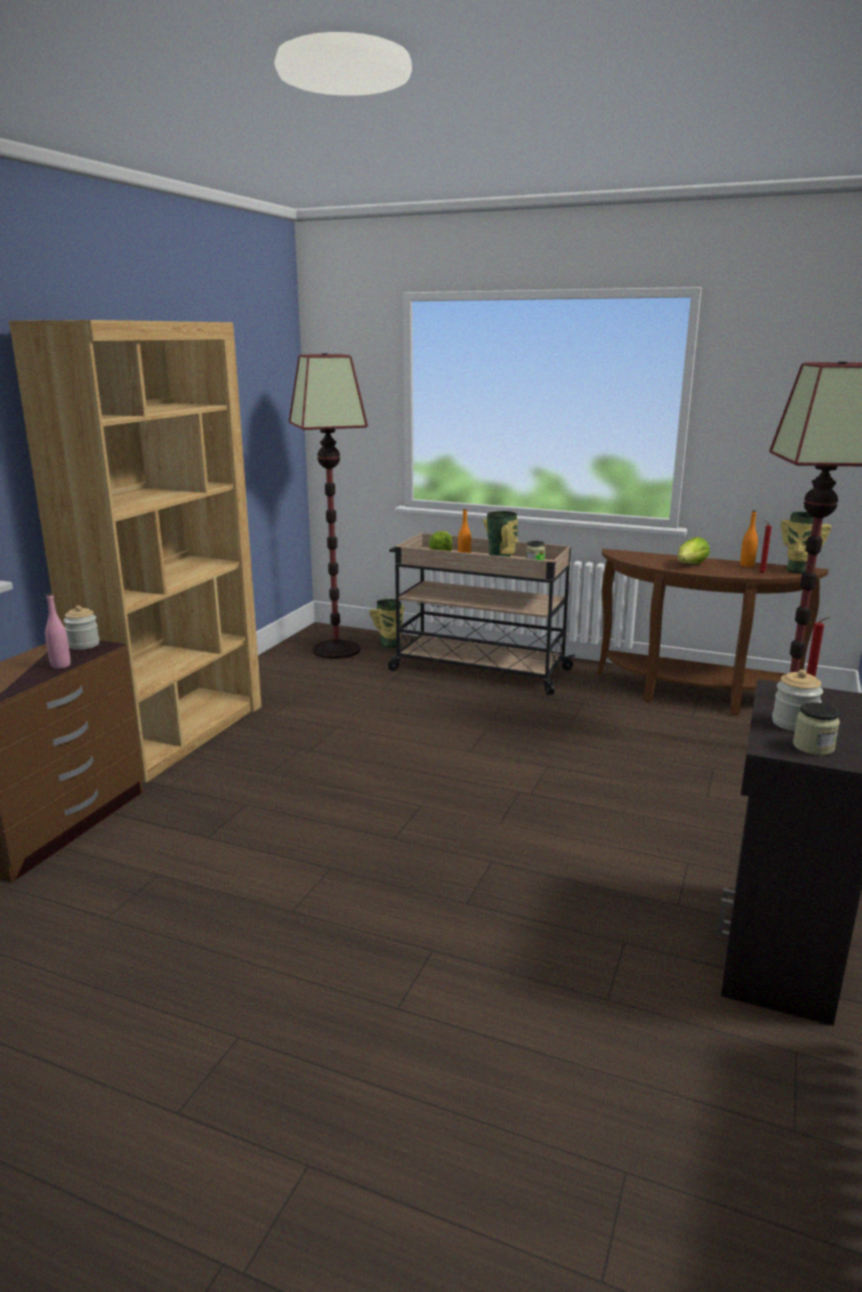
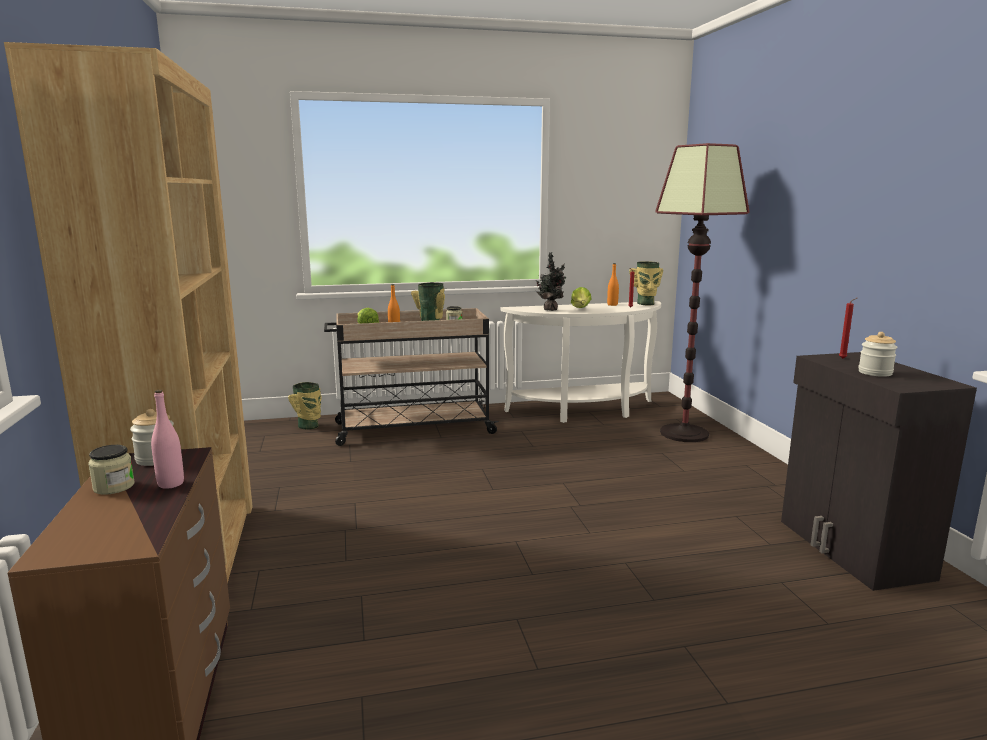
camera: 35 degrees left, 5 degrees down
(337, 650) = (263, 441): floor lamp -> none
(651, 561) = (551, 309): none -> potted plant
(692, 696) = (585, 412): brown console table -> white console table
(813, 747) = (914, 381): jar -> jar (114, 487)

